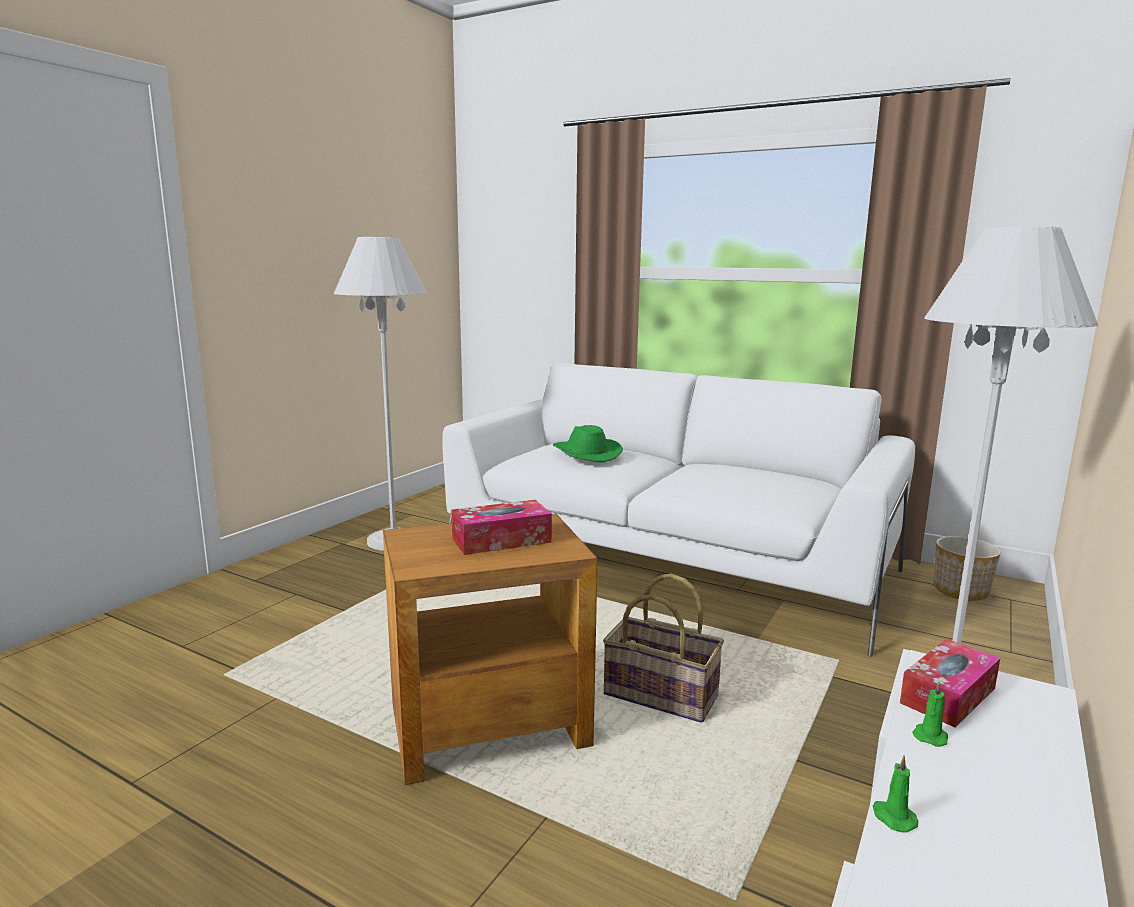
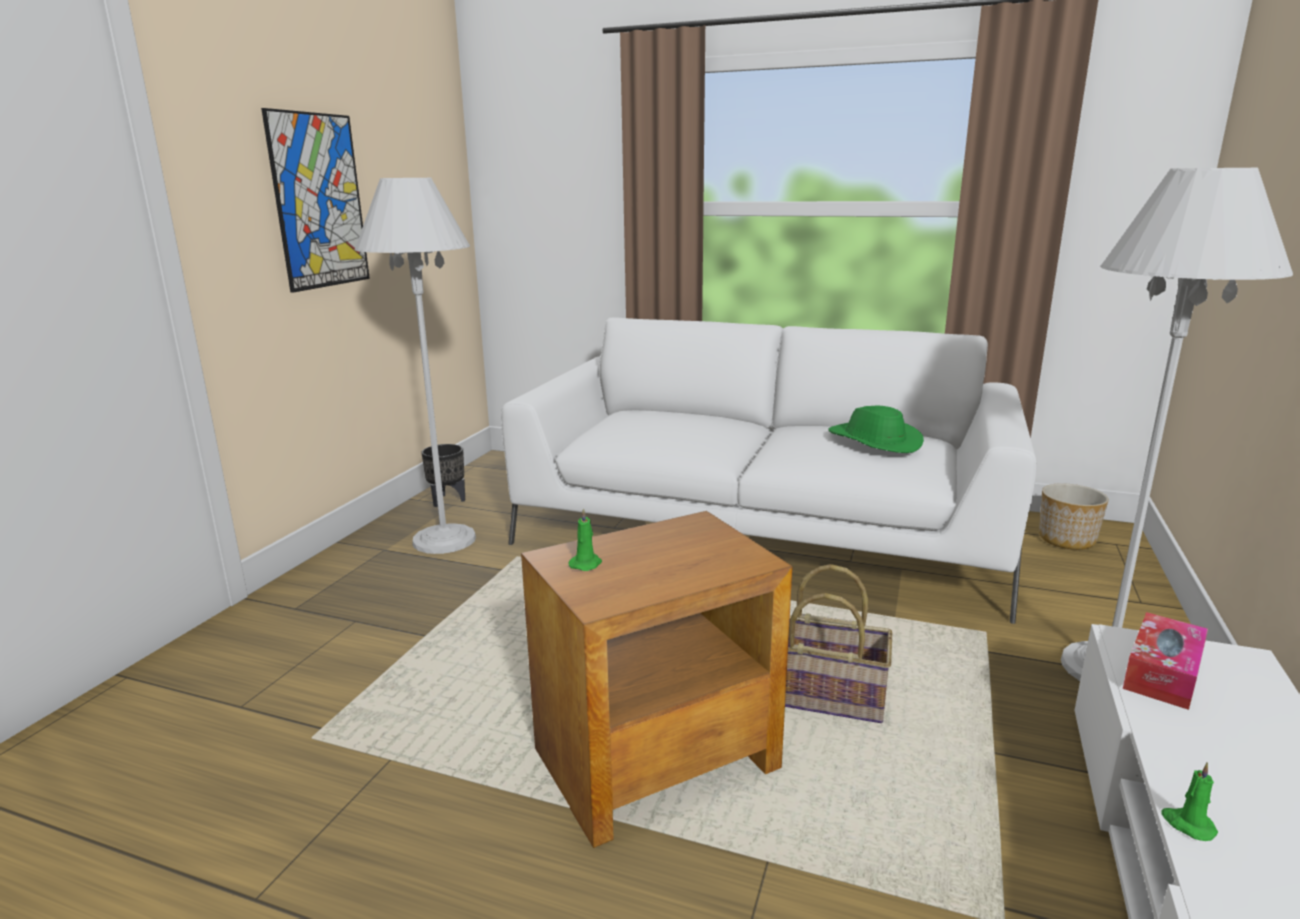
camera: 10 degrees left, 5 degrees up
(317, 256) = (319, 201): none -> picture
(410, 511) = (447, 500): none -> black planter
(501, 540) = (670, 553): tissue box -> none
(585, 453) = (670, 424): green hat -> green hat (873, 441)
(930, 736) = (1171, 723): green candle -> green candle (586, 564)

